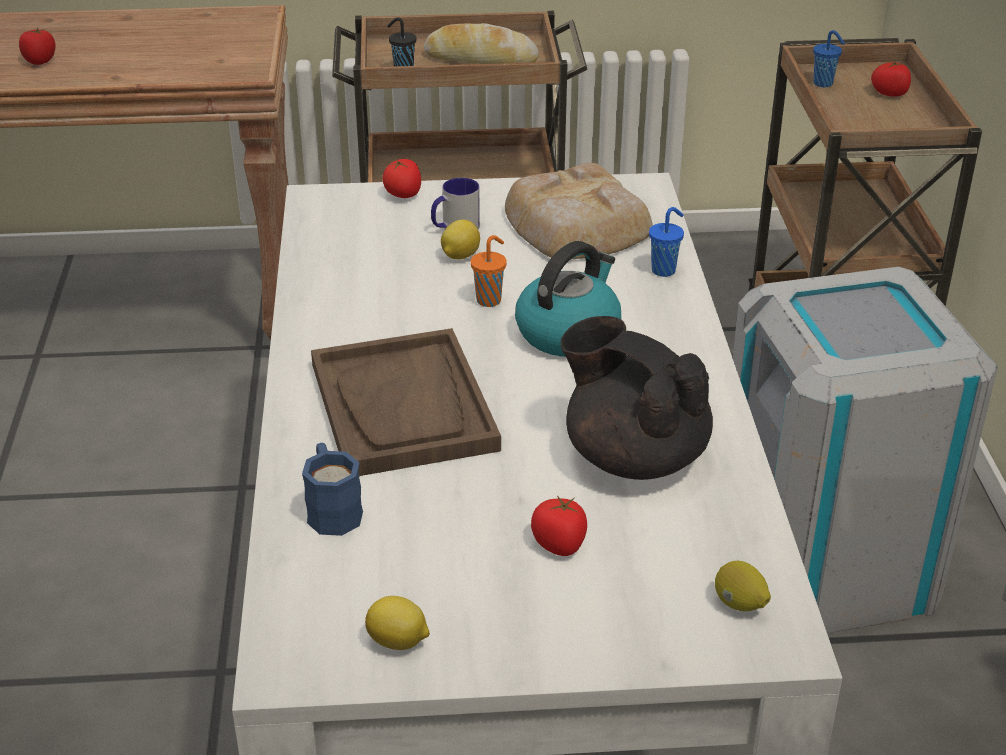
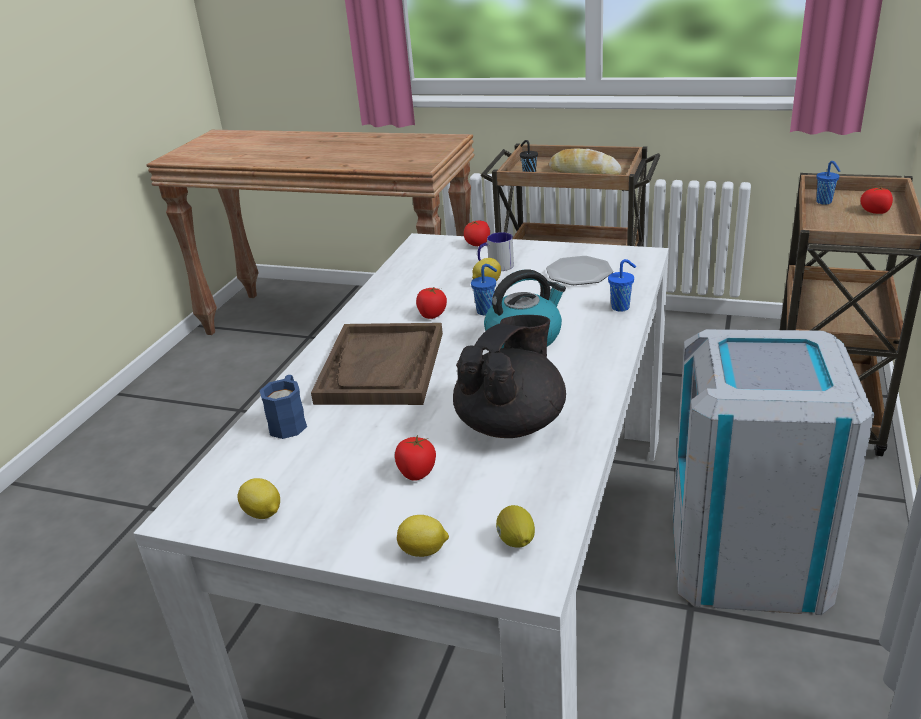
camera: 25 degrees right, 5 degrees down
(39, 61) = (312, 155): tomato -> tomato (432, 314)
(490, 300) = (486, 311): orange cup -> blue cup
(576, 226) = (578, 273): bread -> plate
(633, 456) = (512, 423): black teapot -> black teapot turned 60 degrees clockwise
(641, 641) = (424, 551): none -> lemon

